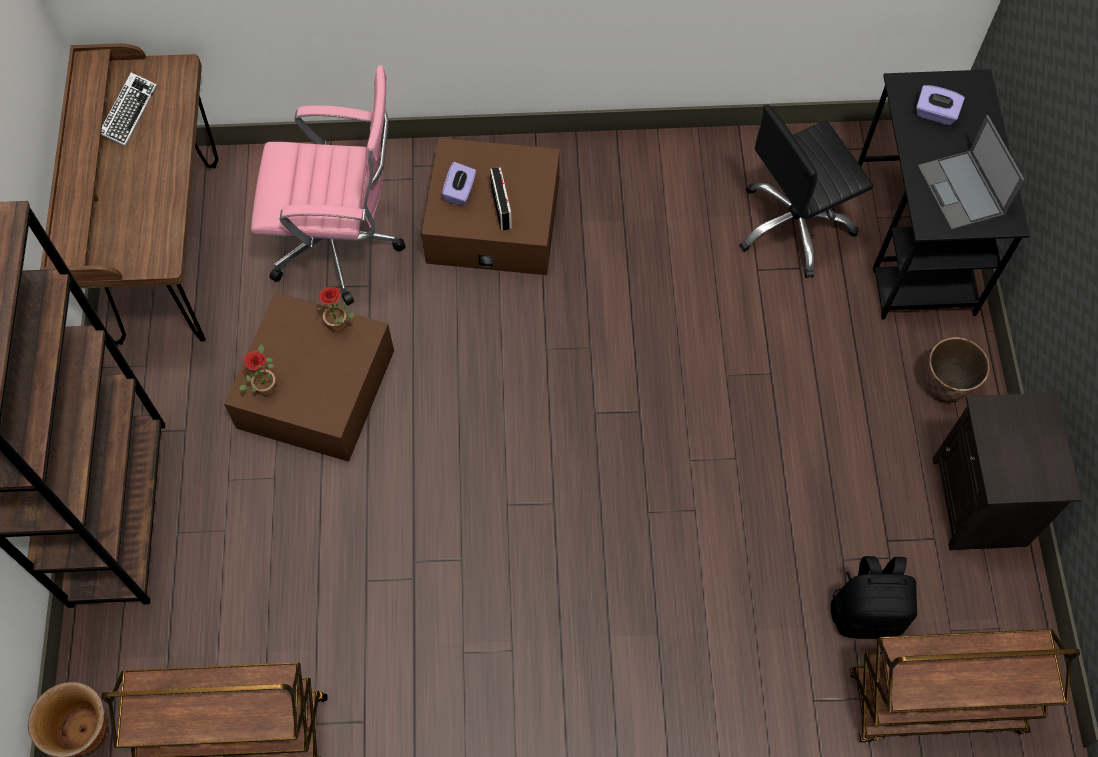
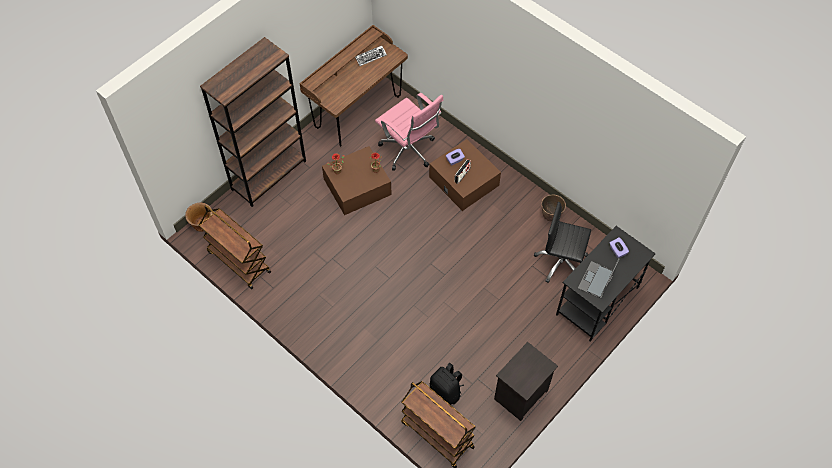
camera: 45 degrees right, 5 degrees down
(945, 387) = (552, 353): planter -> planter (551, 216)

